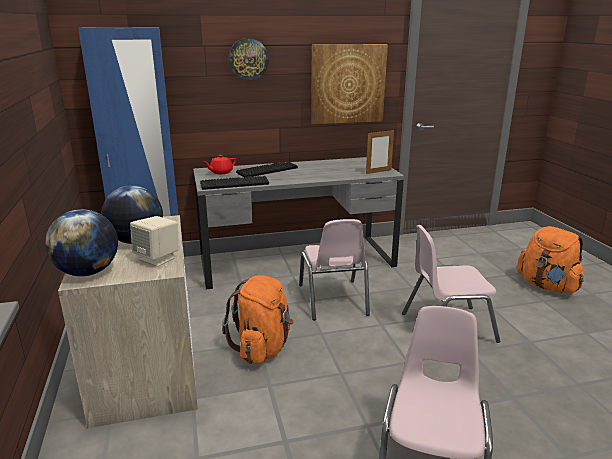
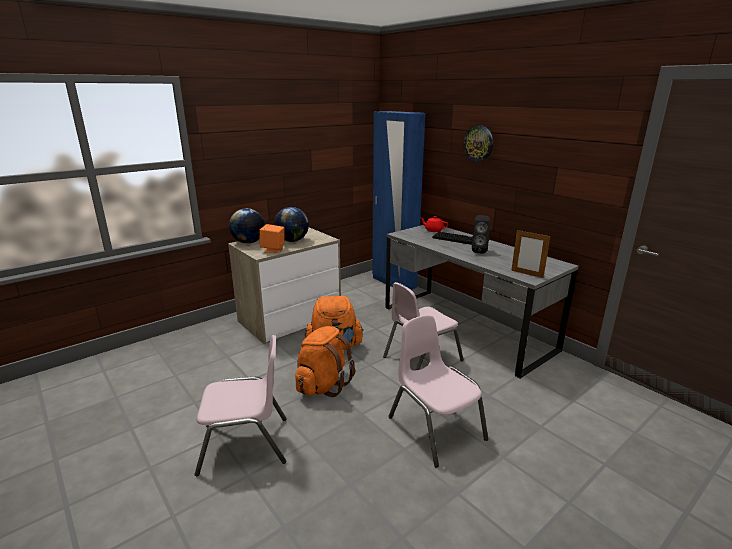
camera: 65 degrees right, 0 degrees up
(158, 259) = (273, 250): beige speaker -> orange speaker
(235, 183) = (415, 238): keyboard -> none
(307, 172) = (478, 251): none -> black speaker
(347, 84) = (561, 180): picture -> none
(547, 286) = (618, 506): orange backpack -> orange backpack (323, 385)

